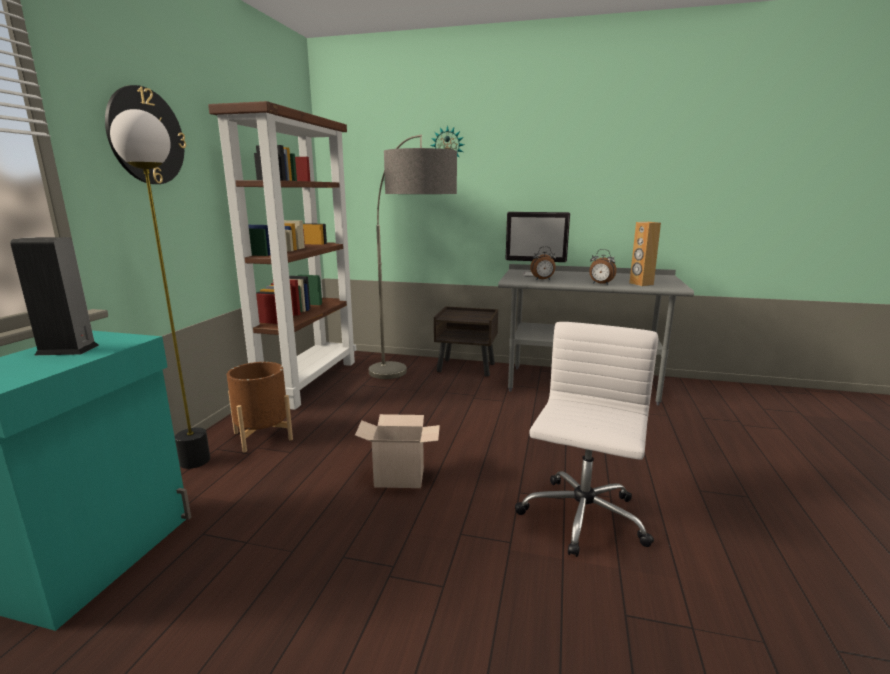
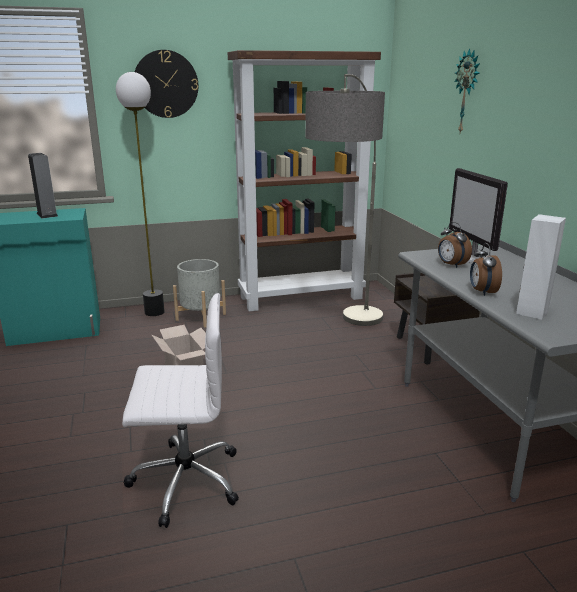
camera: 60 degrees right, 5 degrees up
(263, 436) = (201, 317): brown planter -> grey planter
(641, 284) = (531, 312): brown speaker -> white speaker

